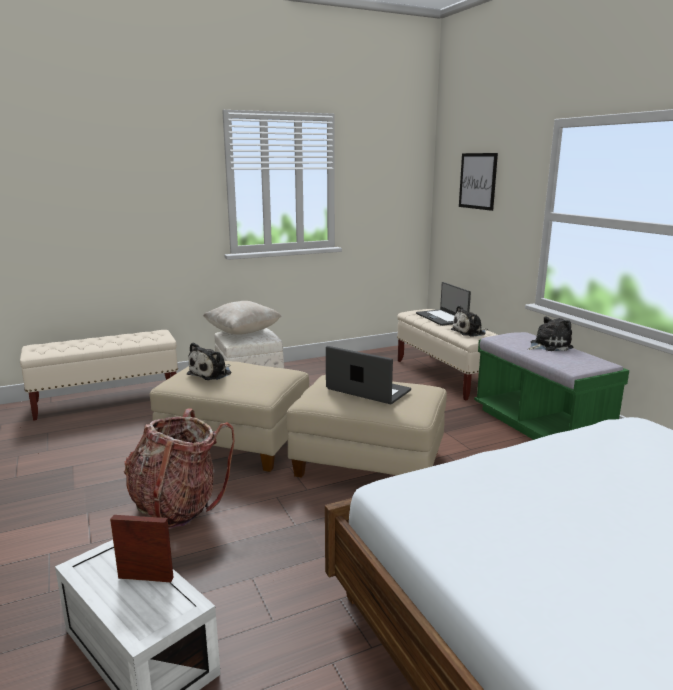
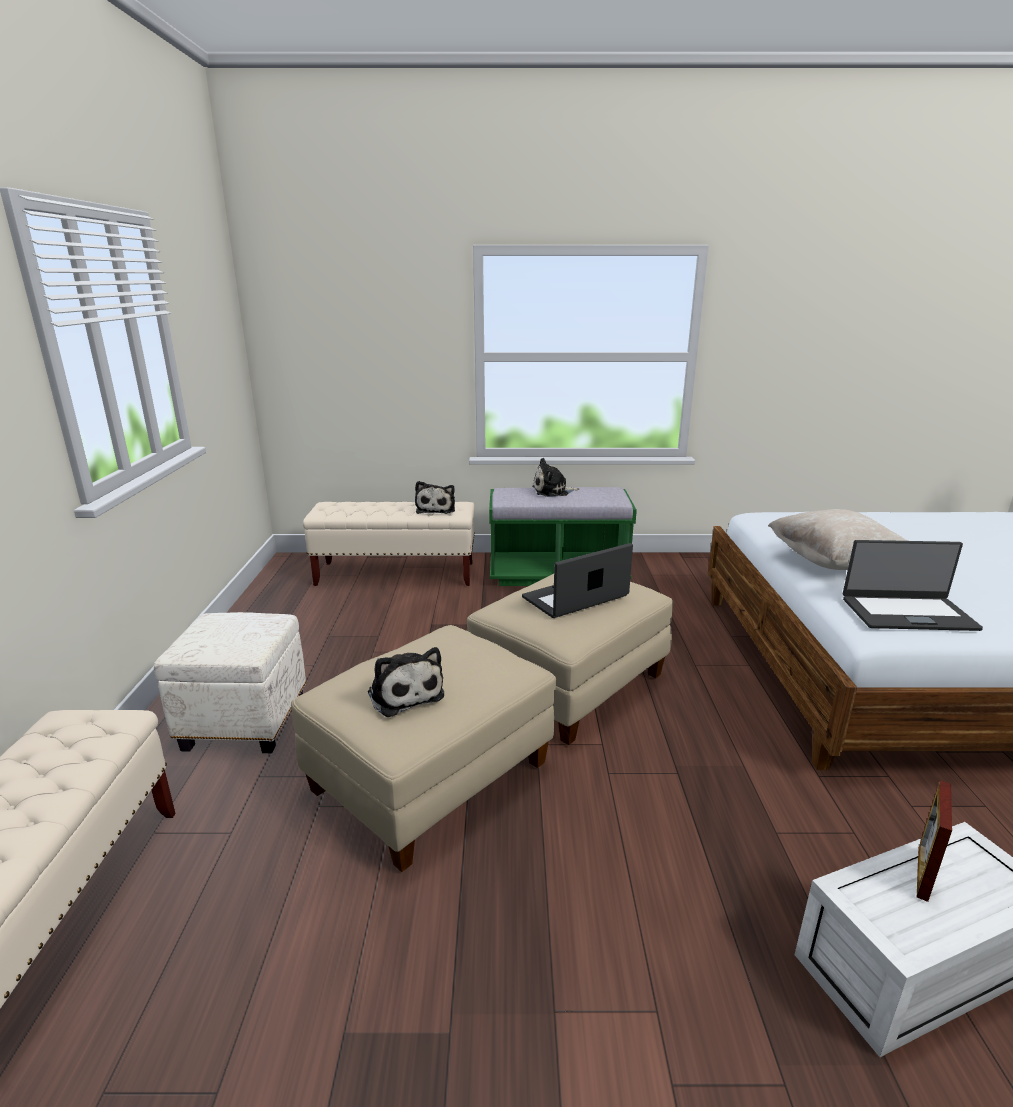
camera: 65 degrees left, 5 degrees up
(178, 506) = (589, 877): backpack -> none
(243, 332) = (212, 634): beige pillow -> beige pillow (833, 562)
(442, 318) = (369, 506): laptop -> laptop (907, 613)
(477, 181) = (348, 321): picture -> none
(548, 346) = (553, 491): plush toy -> plush toy turned 105 degrees counterclockwise

